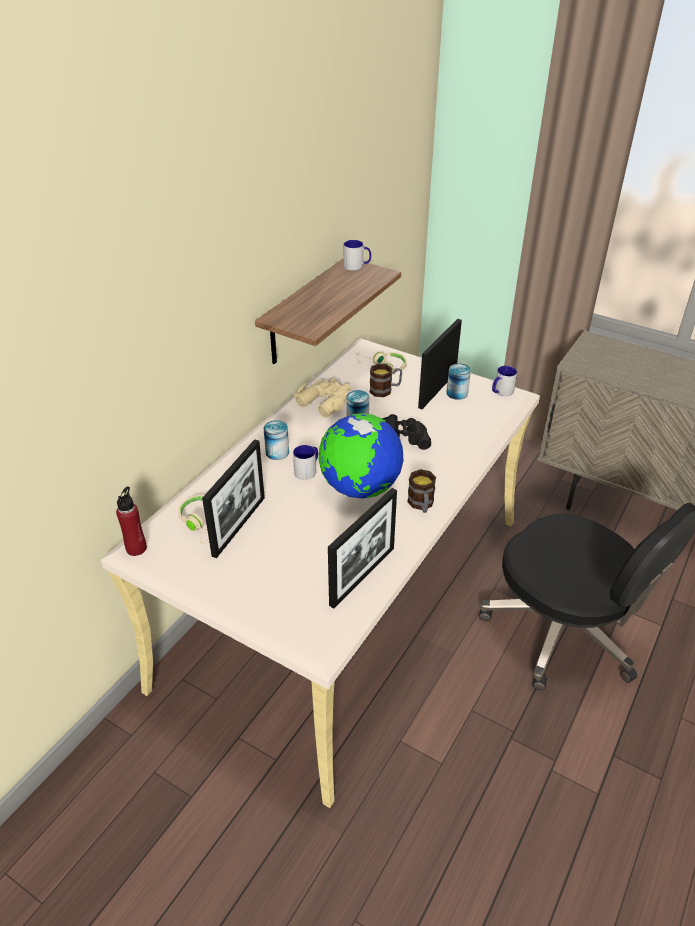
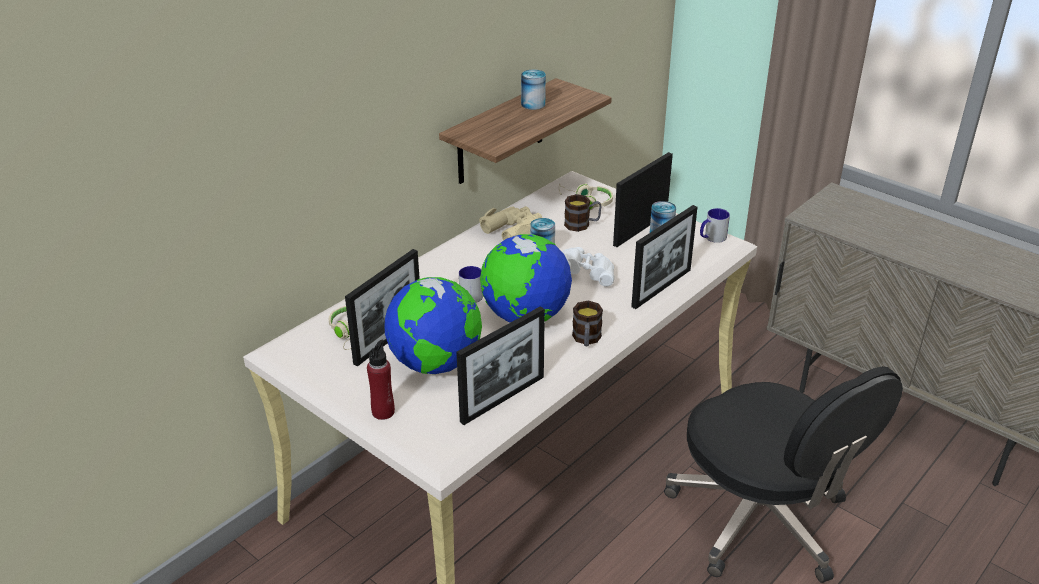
camera: 10 degrees right, 5 degrees down
(136, 548) = (280, 348): red bottle -> red bottle (383, 412)
(277, 452) = (447, 274): can -> can (533, 104)
(290, 546) = (435, 364): none -> globe
(357, 266) = (565, 88): mug -> none
(403, 439) = (586, 275): black binoculars -> white binoculars
(472, 445) = (661, 288): none -> picture frame

